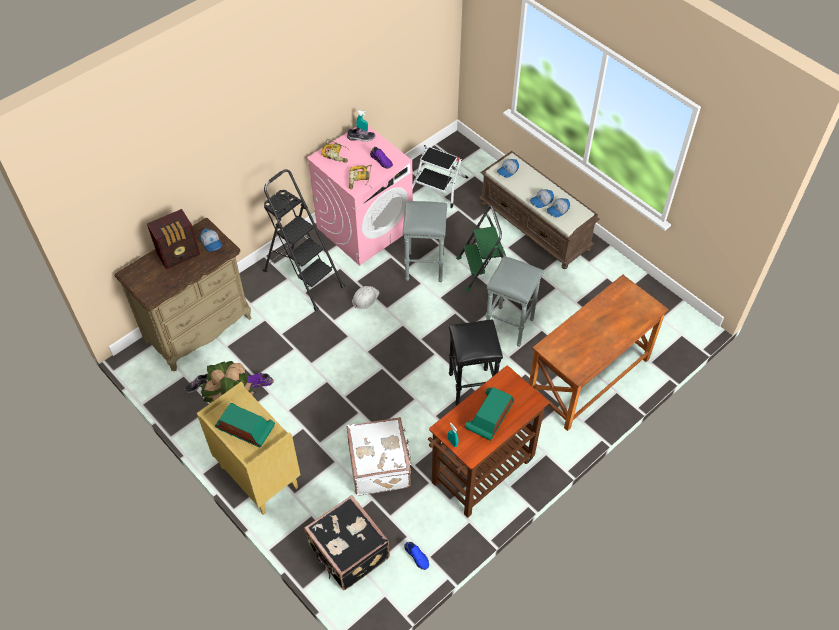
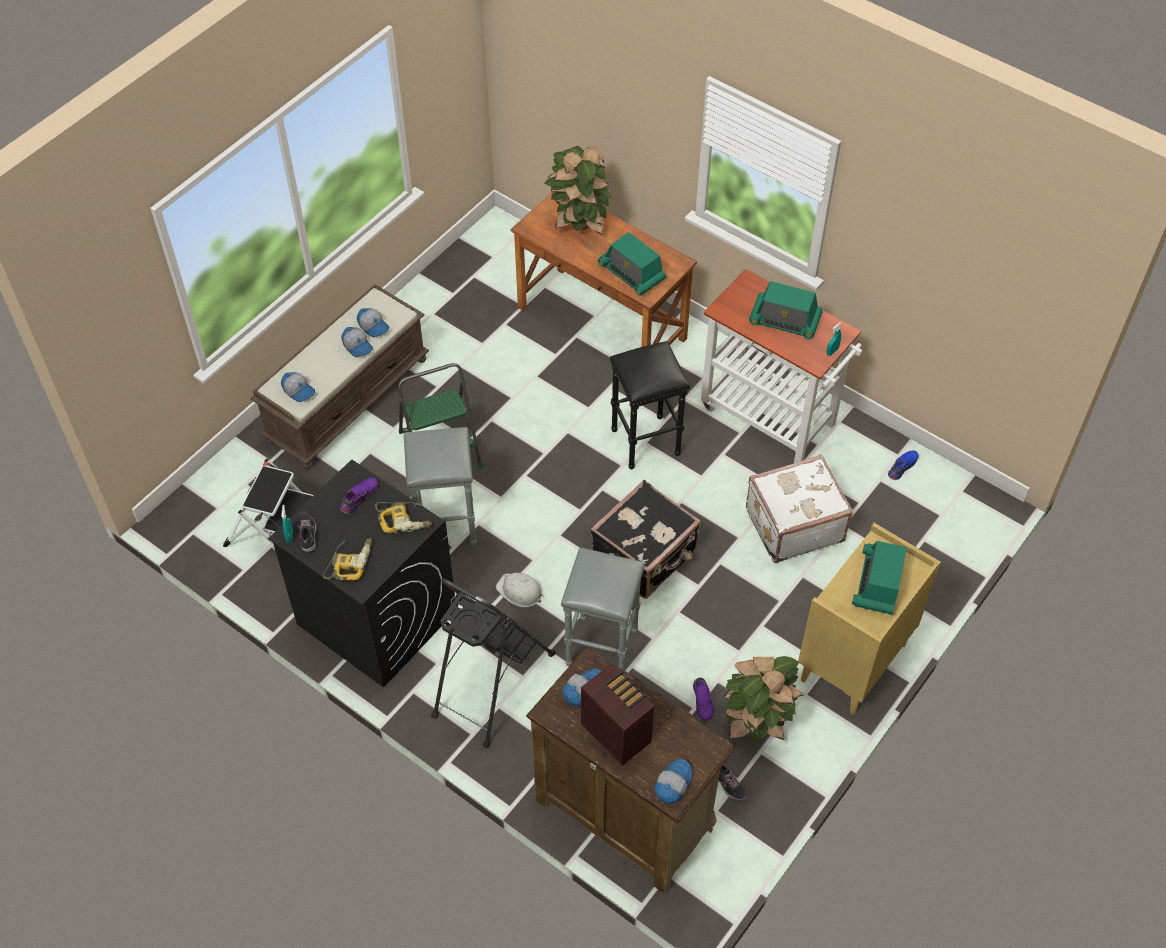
camera: 100 degrees left, 0 degrees up
(136, 275) = (672, 784): none -> cap
(348, 553) = (923, 538): black suitcase -> black suitcase (646, 556)
(365, 228) = (376, 617): pink washing machine -> black washing machine
(481, 472) = (770, 417): brown cart -> white cart
(508, 326) = (537, 413): grey stool -> grey stool (603, 648)
(569, 341) = (631, 273): none -> radio
(625, 316) = (579, 223): none -> potted plant

